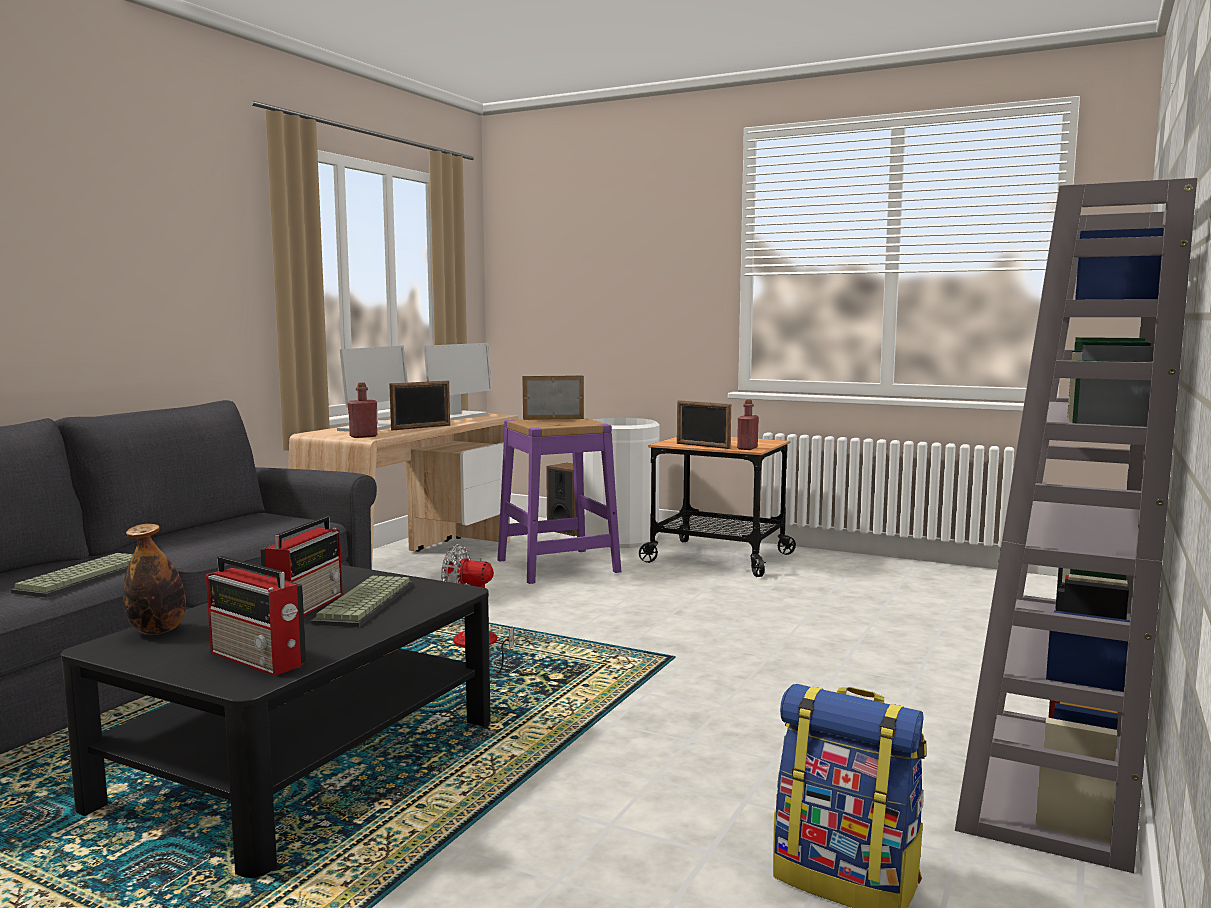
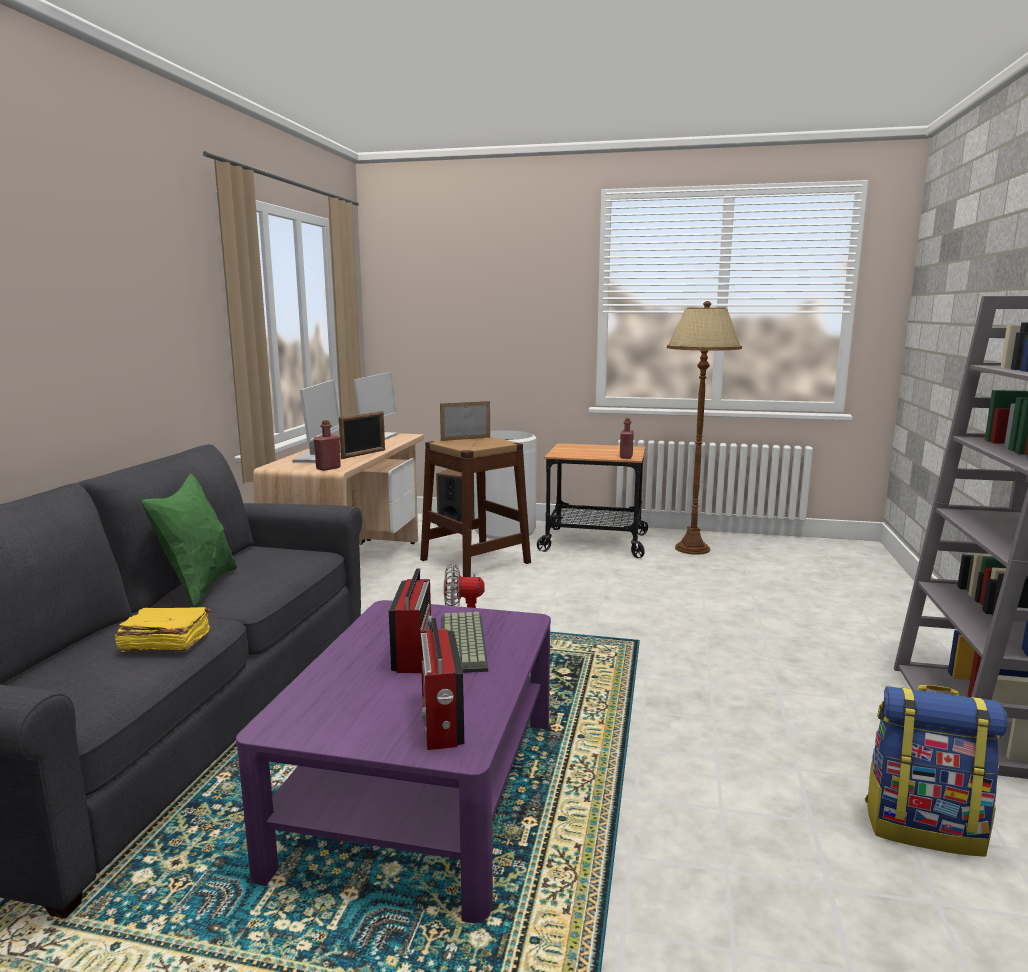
camera: 15 degrees left, 5 degrees up
(84, 577) = (165, 643): keyboard -> yellow book
(157, 631) = (306, 700): bottle -> none
(169, 539) = (199, 587): none -> green pillow
(258, 659) = (440, 721): radio -> radio turned 60 degrees clockwise
(303, 761) = (422, 789): black coffee table -> purple coffee table
(558, 566) = (475, 561): purple stool -> brown stool
(702, 446) = (589, 456): picture frame -> none
(838, 573) = (692, 549): none -> brown floor lamp

